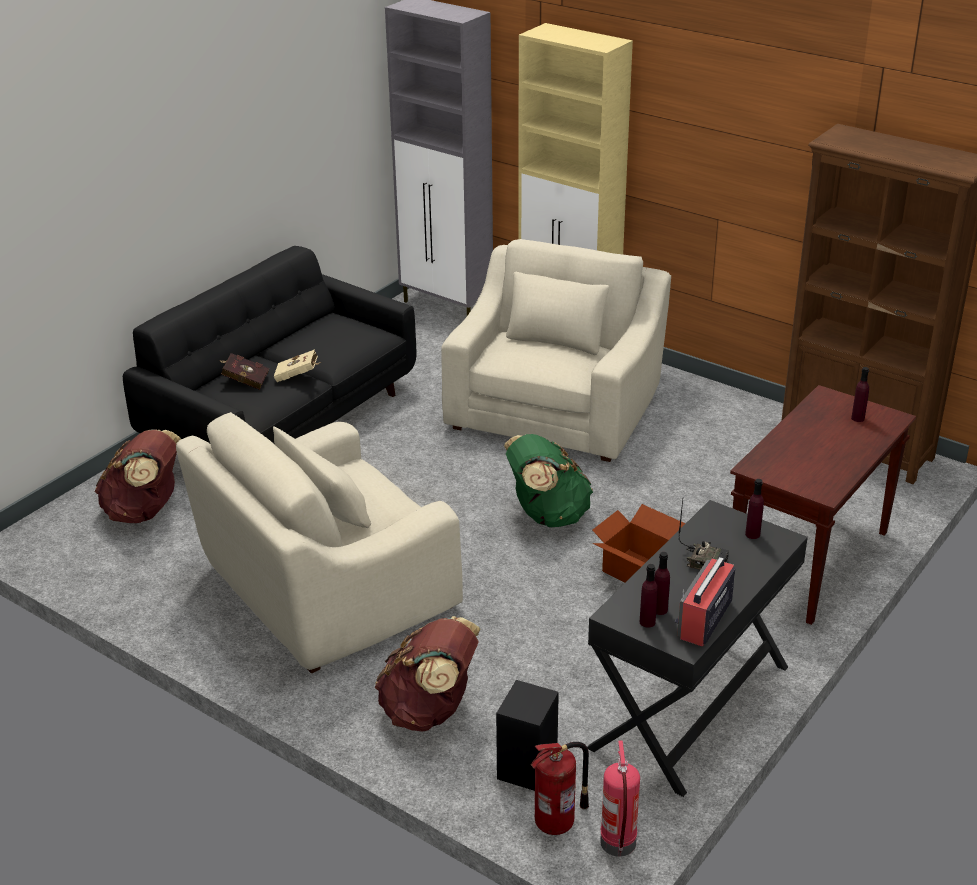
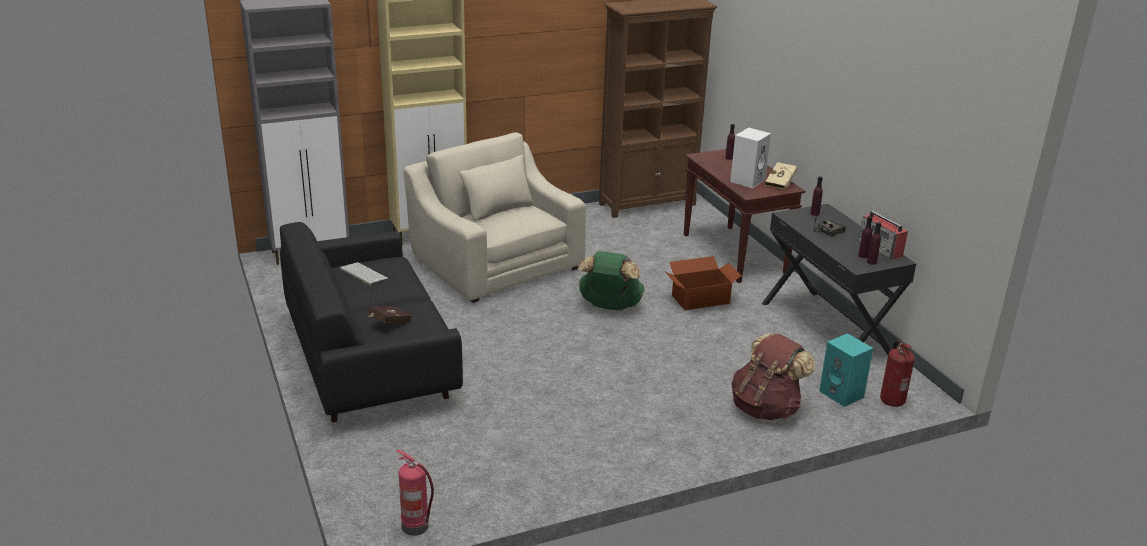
camera: 60 degrees left, 5 degrees down
(145, 511) = (418, 455): brown backpack -> none
(298, 376) = (413, 303): beige book -> beige book (781, 183)
(325, 591) = (607, 407): beige armchair -> none
(329, 331) = (362, 274): none -> keyboard
(528, 769) = (842, 394): black speaker -> turquoise speaker
(619, 844) = (919, 388): fire extinguisher -> fire extinguisher (416, 526)
(800, 453) = (747, 180): none -> white speaker

